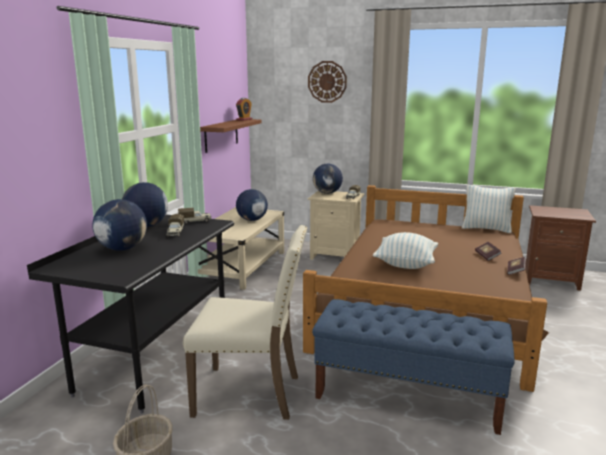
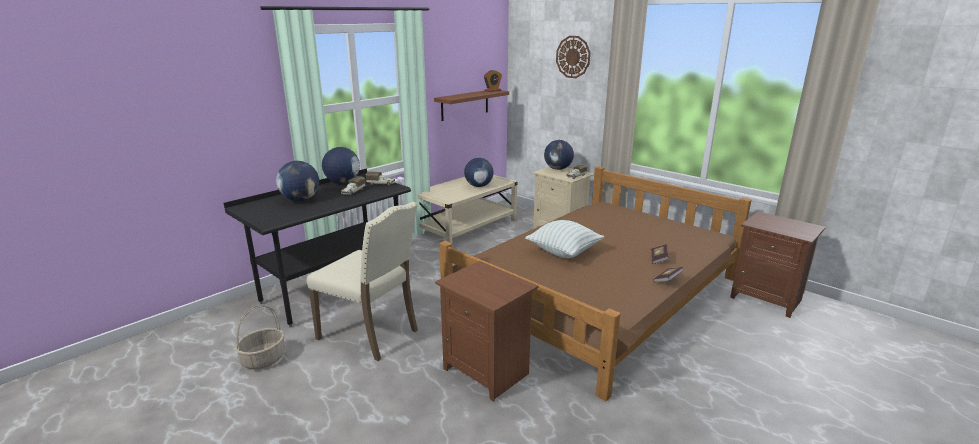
camera: 25 degrees right, 5 degrees up
(408, 396) = (487, 371): blue bench -> brown nightstand
(486, 229) = (704, 230): pillow -> none

